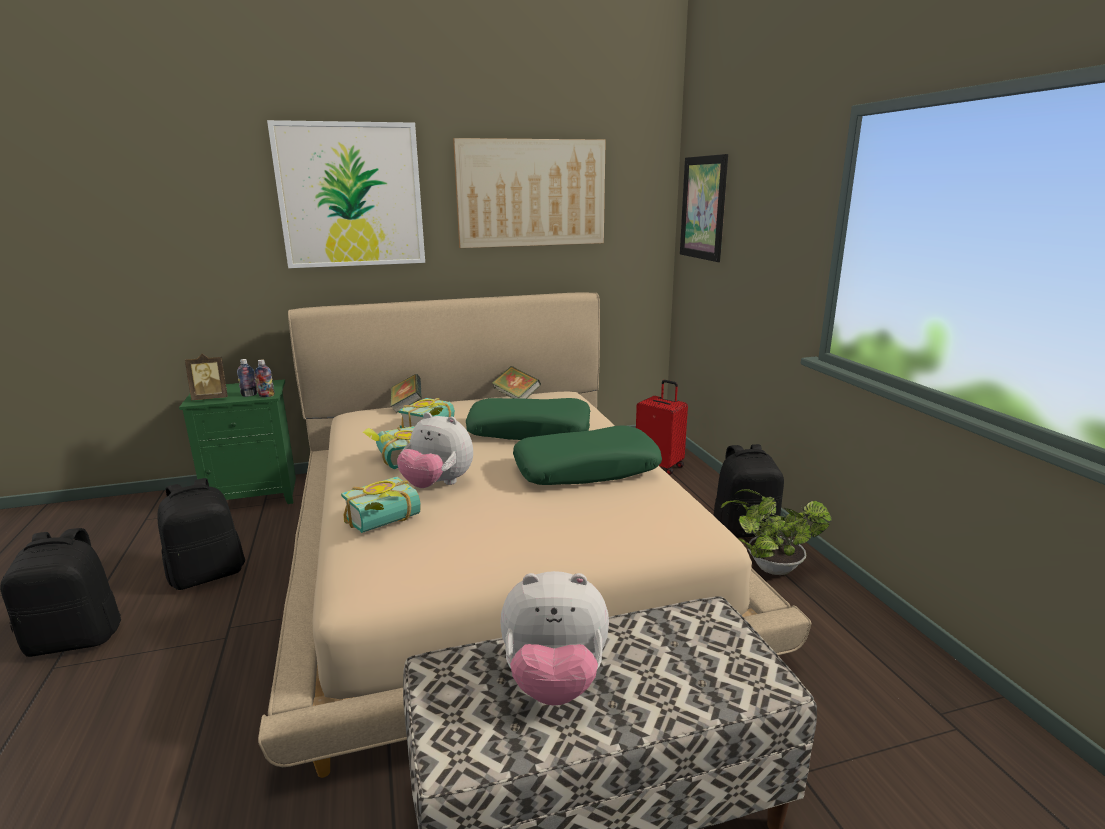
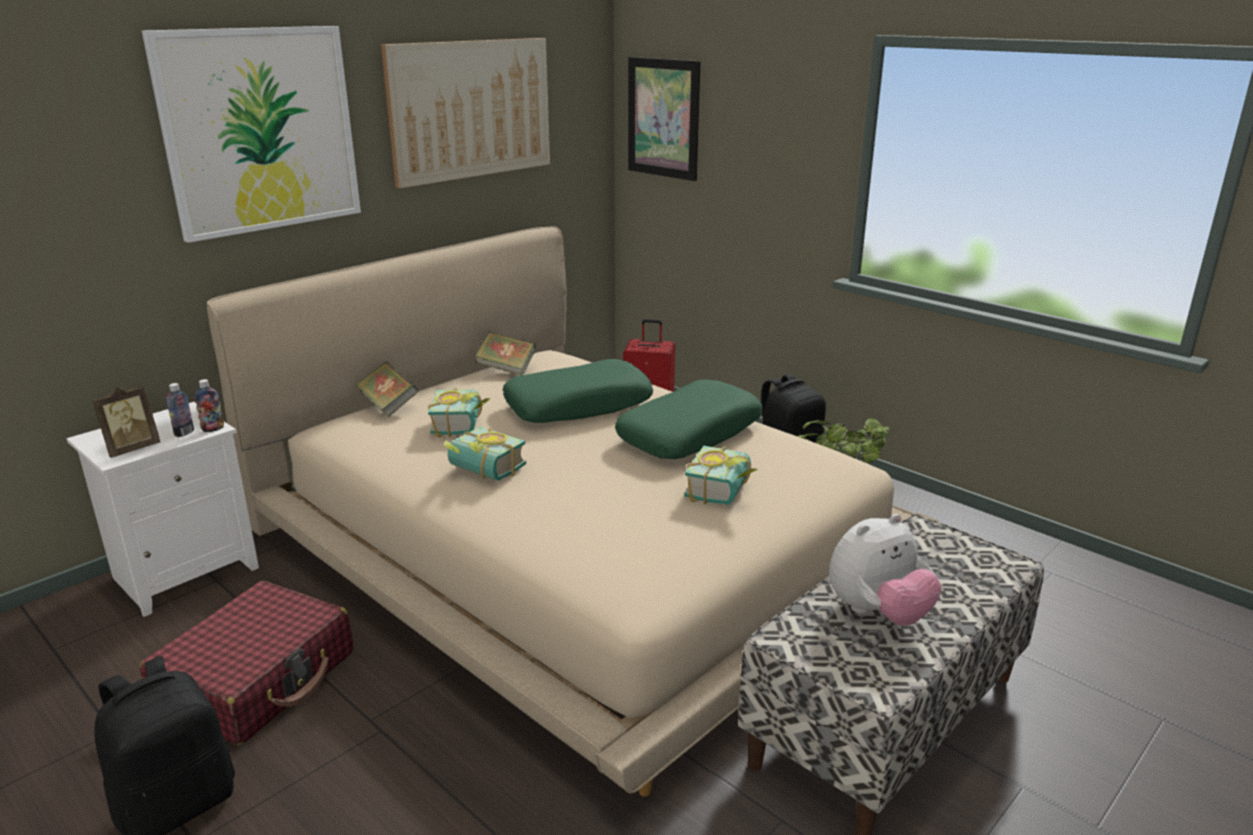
camera: 30 degrees left, 5 degrees up
(208, 574) = (258, 679): black backpack -> red suitcase
(256, 494) = (186, 572): green nightstand -> white nightstand
(386, 522) = (571, 536): book -> book (725, 492)
(437, 485) = (567, 485): plush toy -> none

